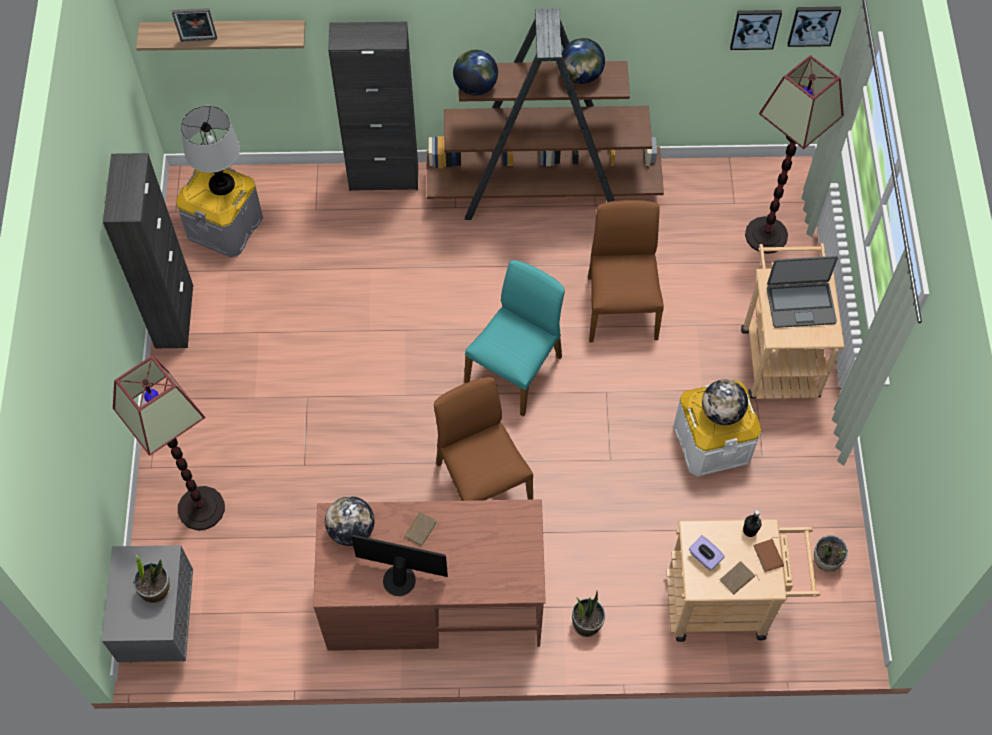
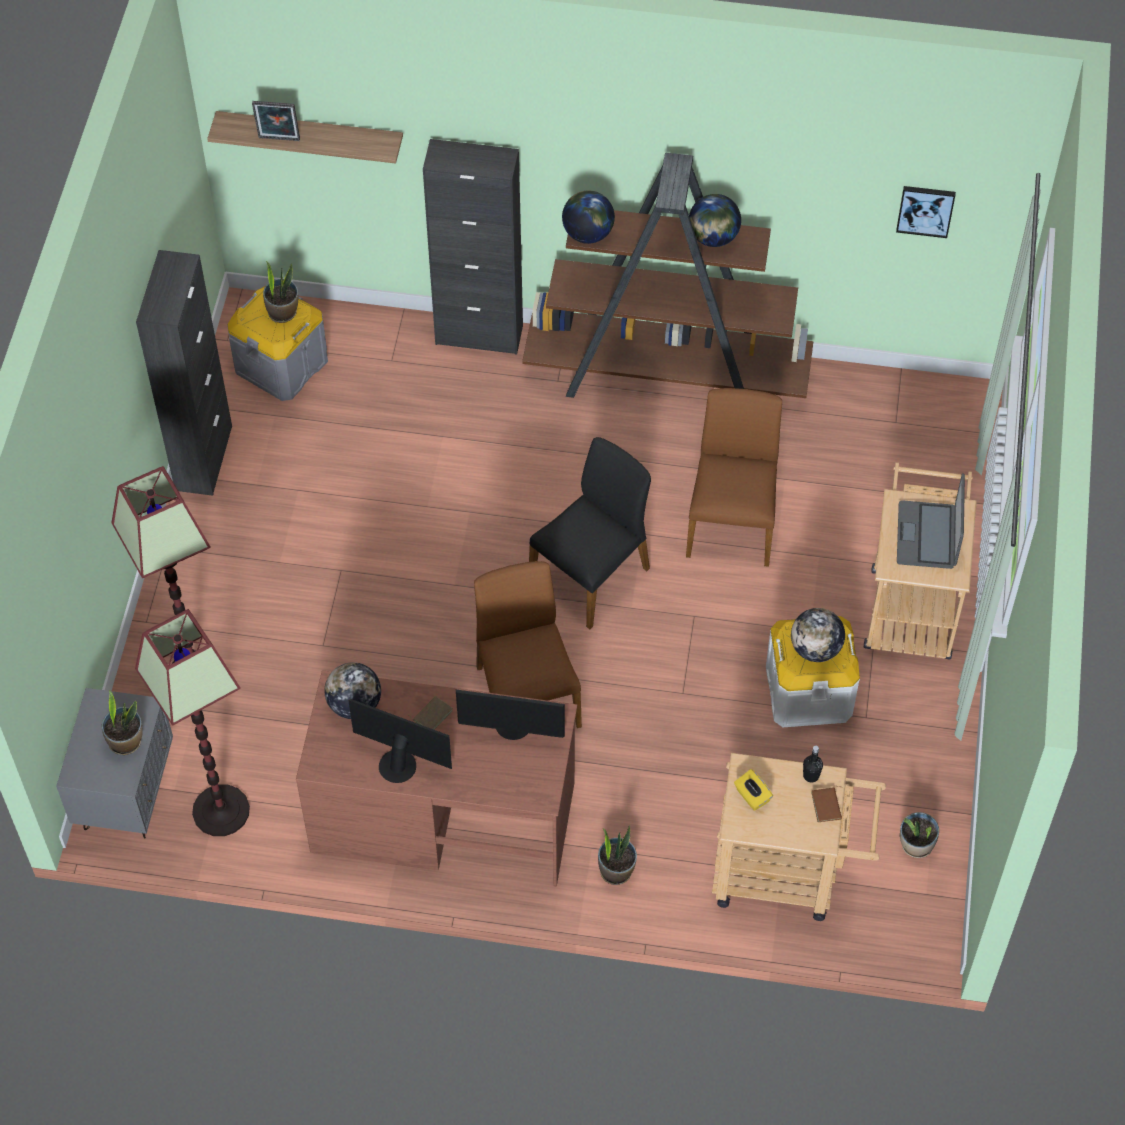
camera: 10 degrees right, 5 degrees down
(221, 185) = (283, 312): table lamp -> potted plant
(491, 529) = (513, 727): none -> monitor
(515, 369) = (591, 574): turquoise chair -> black chair
(704, 557) = (752, 796): purple tissue box -> yellow tissue box
(737, 579) = (785, 825): brown book -> none
(766, 235) = (927, 465): floor lamp -> floor lamp (221, 811)
(800, 304) = (928, 536): laptop -> laptop turned 90 degrees clockwise
(813, 25) = (994, 215): picture -> none

